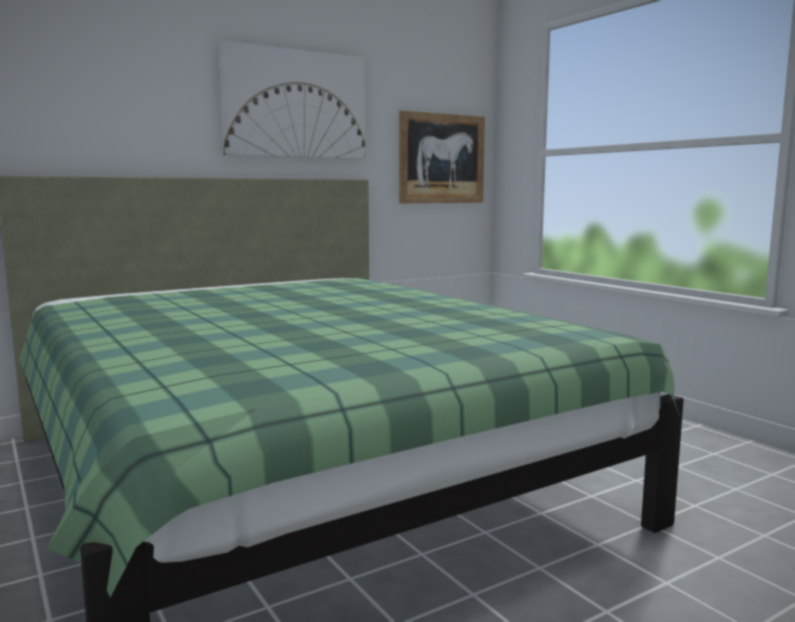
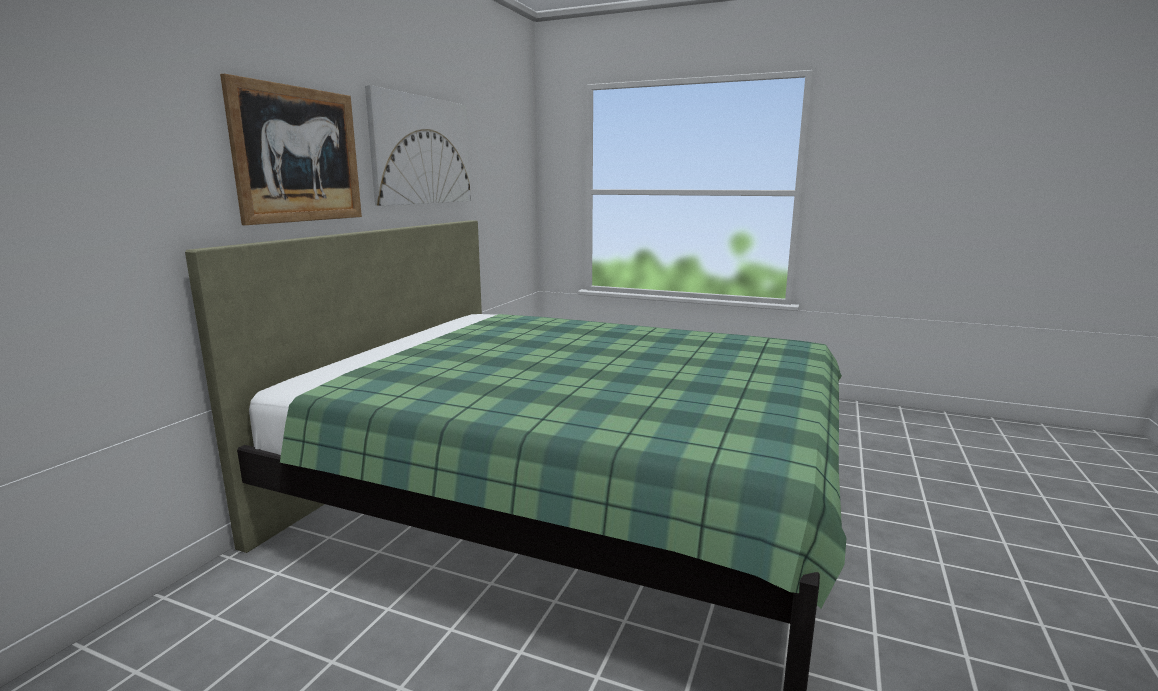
camera: 35 degrees left, 5 degrees up
(442, 158) = (510, 196): picture -> picture (298, 155)

